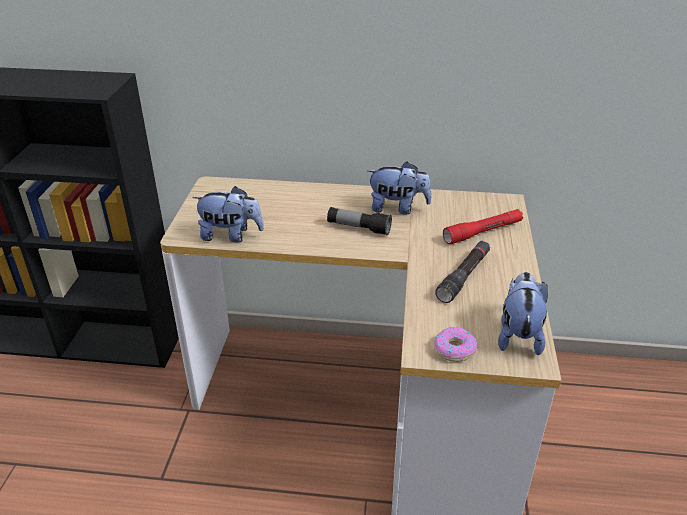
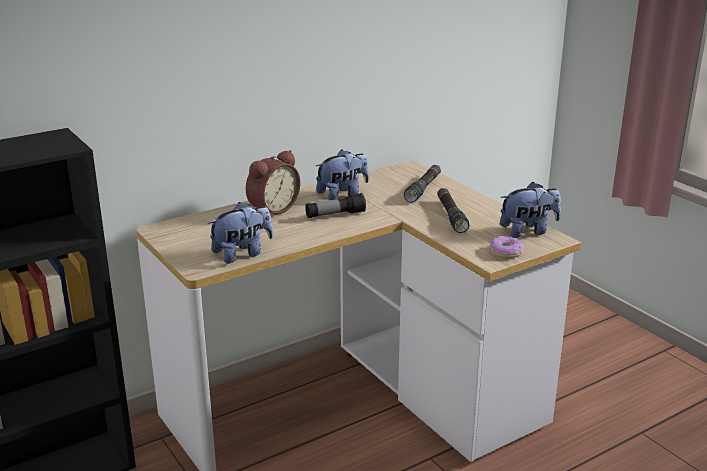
camera: 40 degrees left, 10 degrees down
(318, 199) = (271, 209): none -> alarm clock
(483, 232) = (423, 188): red flashlight -> black flashlight
(518, 335) = (528, 231): plush toy -> plush toy turned 105 degrees clockwise

